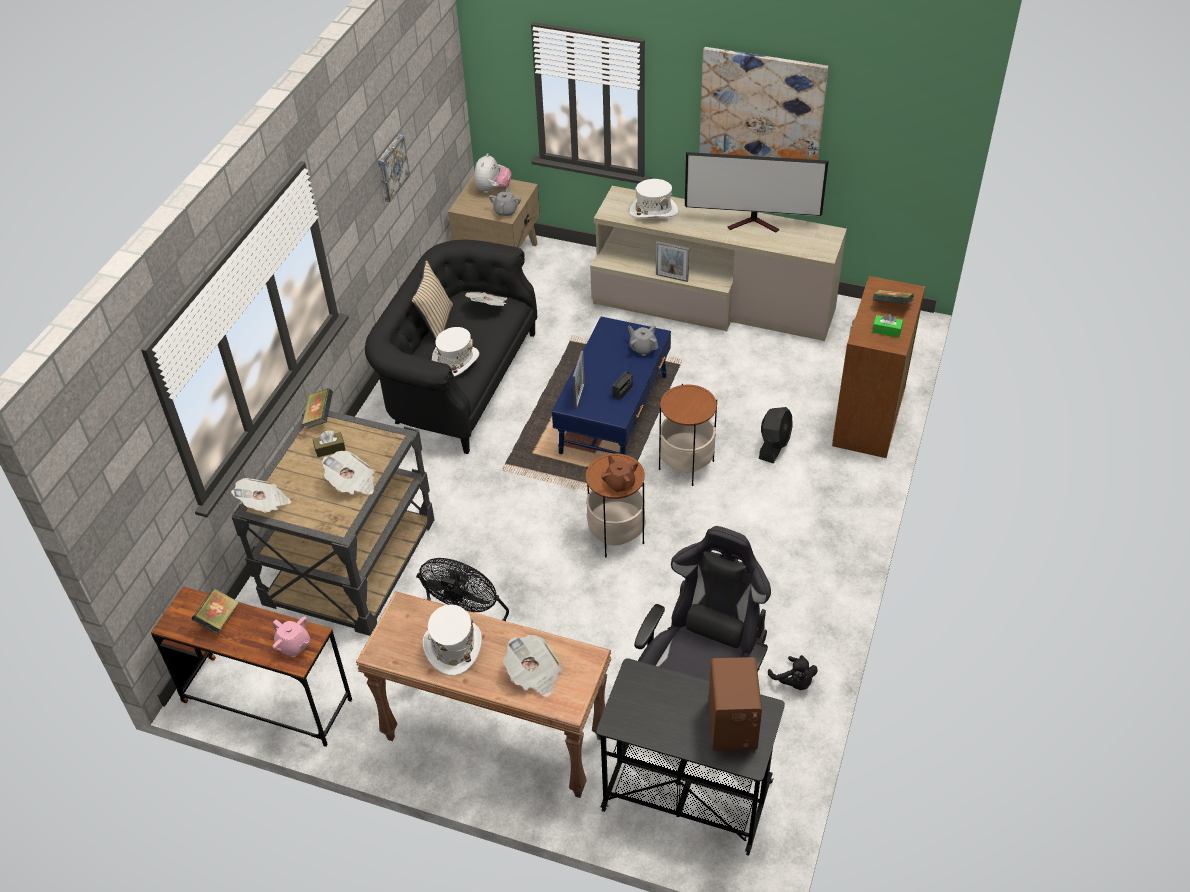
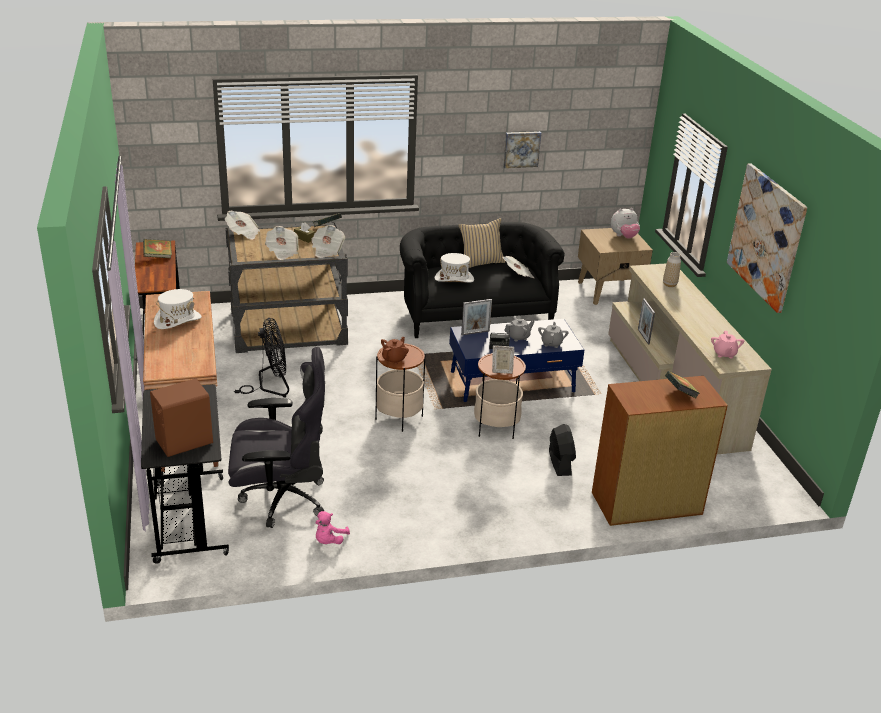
camera: 55 degrees right, 15 degrees down
(294, 646) = (154, 282): pink teapot -> pink teapot (724, 354)
(506, 211) = (608, 247): grey teapot -> grey teapot (518, 337)
(534, 675) = (174, 353): newspaper -> newspaper (327, 250)
(653, 211) = (669, 284): white hat -> vase
(698, 408) = (501, 370): none -> picture frame
(755, 224) = (715, 327): television -> none
(774, 445) = (560, 463): black fan -> black fan turned 90 degrees counterclockwise
(794, 682) = (329, 541): black plush toy -> pink plush toy
(886, 330) = (647, 398): green tissue box -> none

